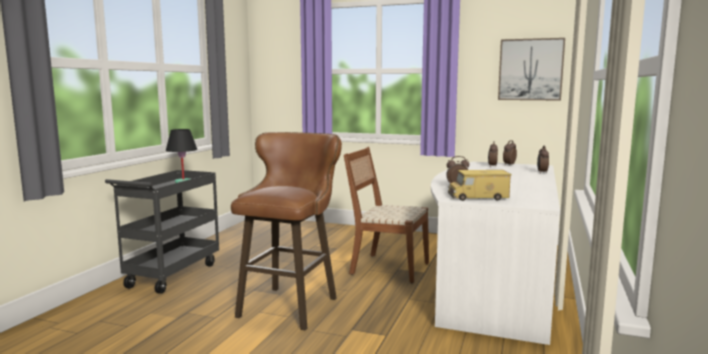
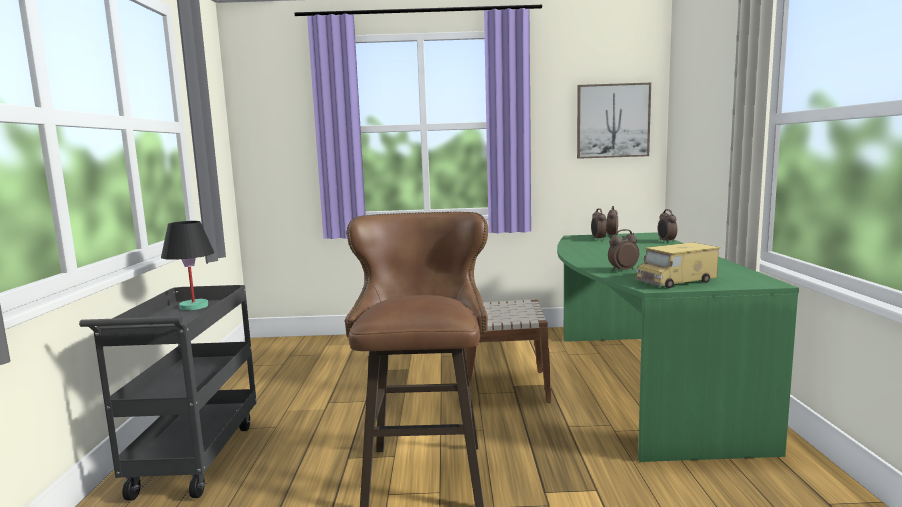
camera: 20 degrees left, 0 degrees up
(493, 283) = (638, 384): white desk -> green desk

